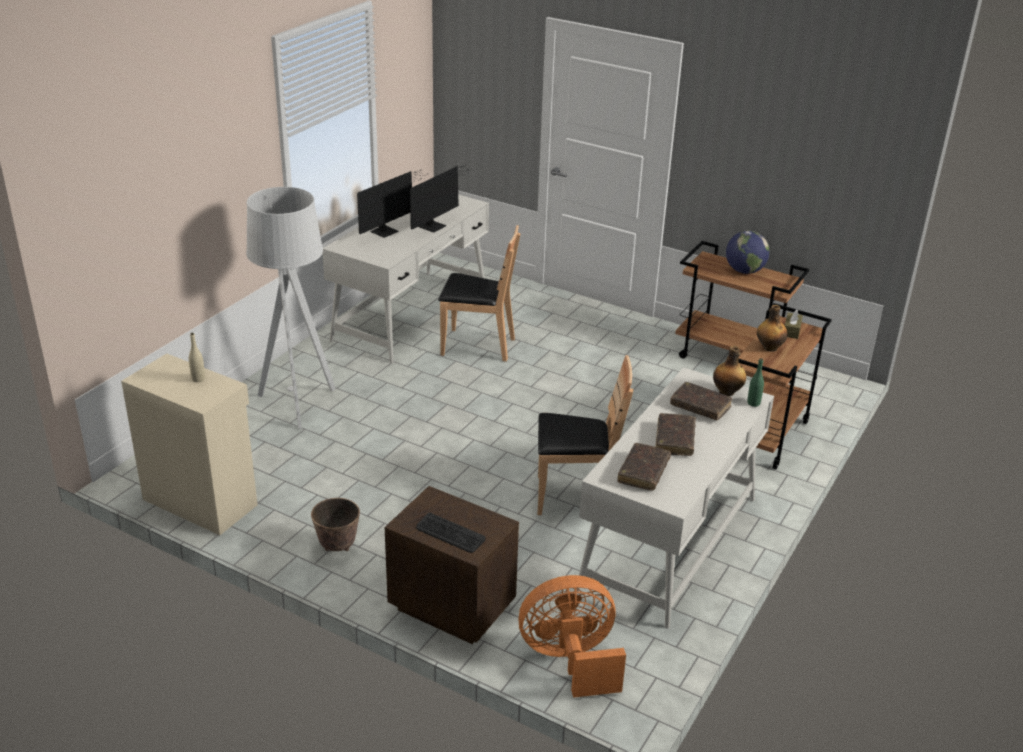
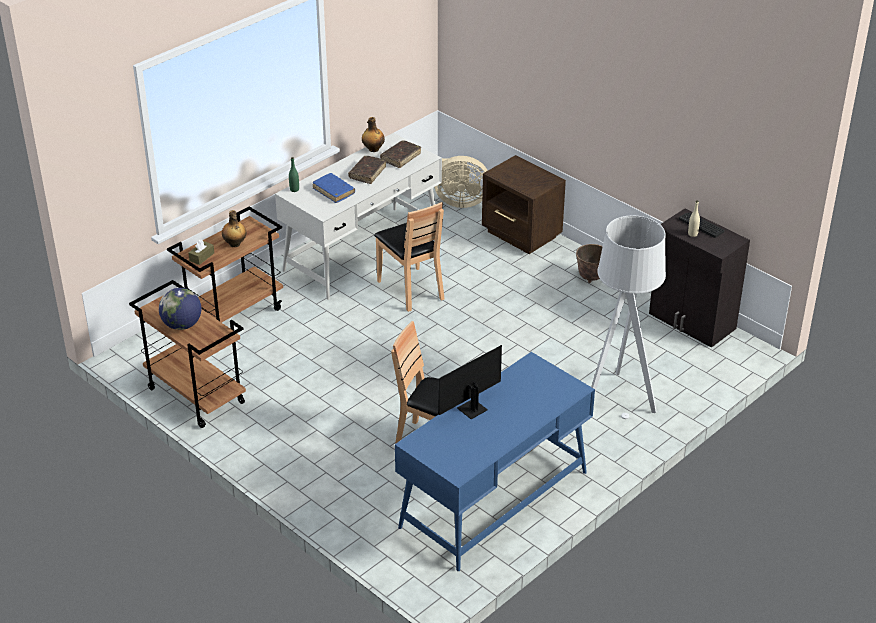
camera: 165 degrees left, 5 degrees up
(200, 501) = (691, 322): beige cabinet -> black cabinet
(387, 230) = (522, 408): monitor -> none
(411, 315) = (493, 499): white desk -> blue desk
(450, 534) = (526, 171): keyboard -> keyboard (701, 225)
(570, 660) = (460, 201): orange fan -> beige fan
(575, 496) = (411, 289): brown chair -> brown chair turned 135 degrees counterclockwise
(700, 407) = (333, 191): brown book -> blue book
(727, 392) = (306, 199): bottle -> bottle (373, 149)

